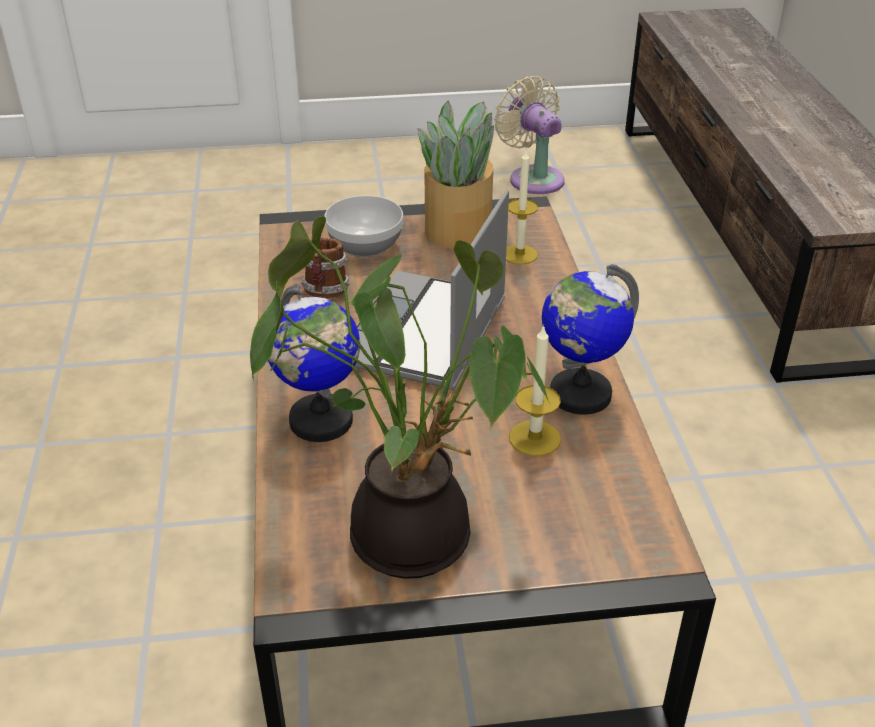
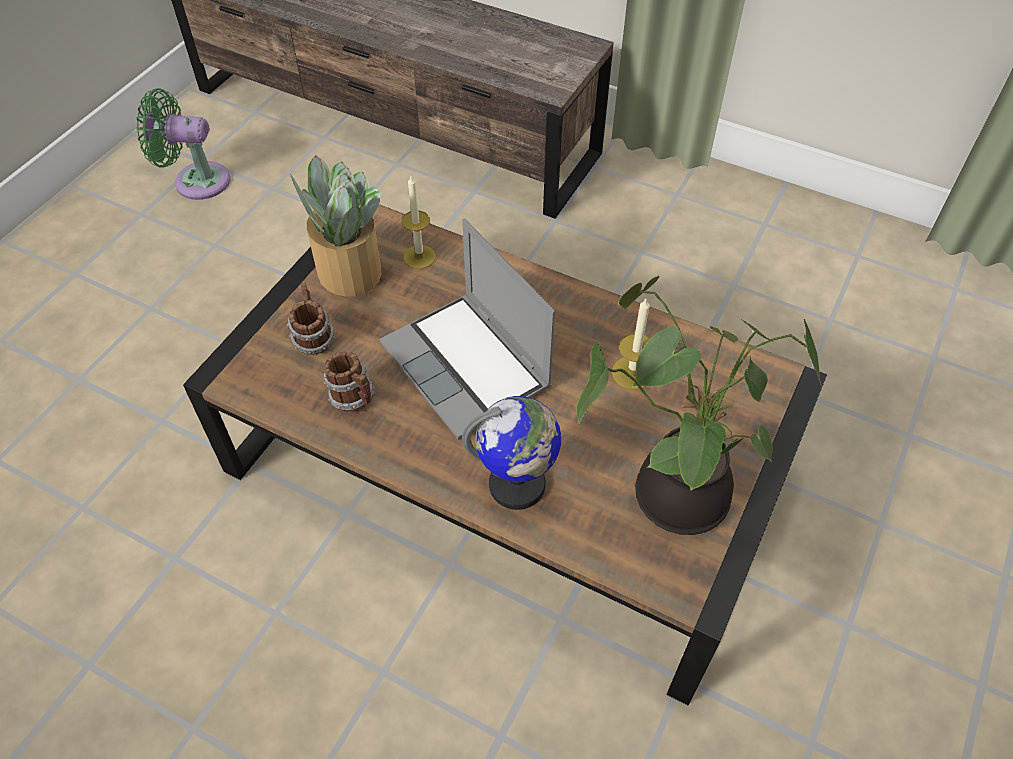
camera: 55 degrees left, 15 degrees up
(366, 245) = (313, 338): bowl -> mug
(533, 178) = (196, 181): beige fan -> green fan
(579, 394) = (606, 323): globe -> none

